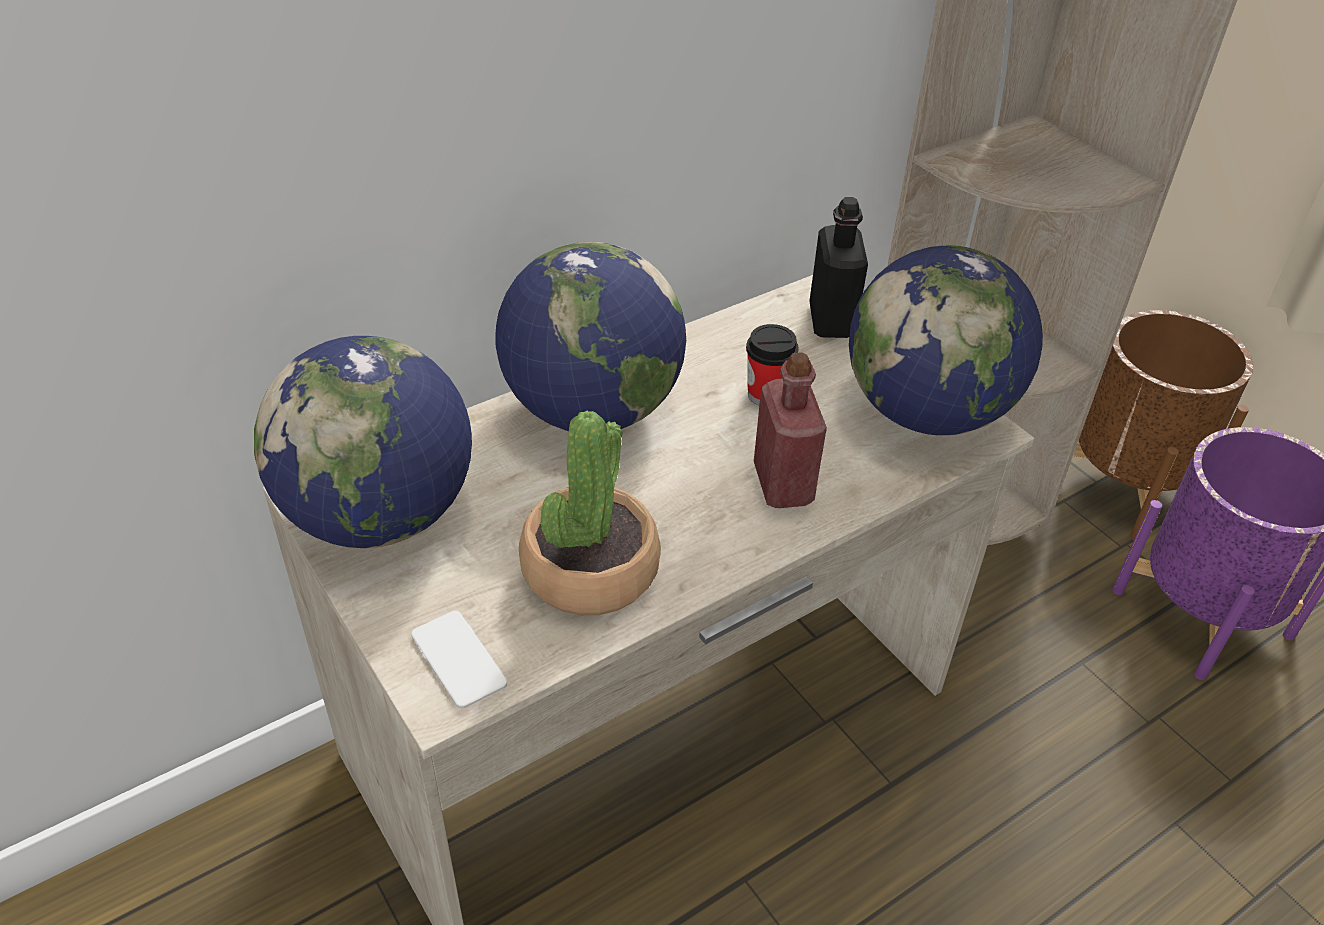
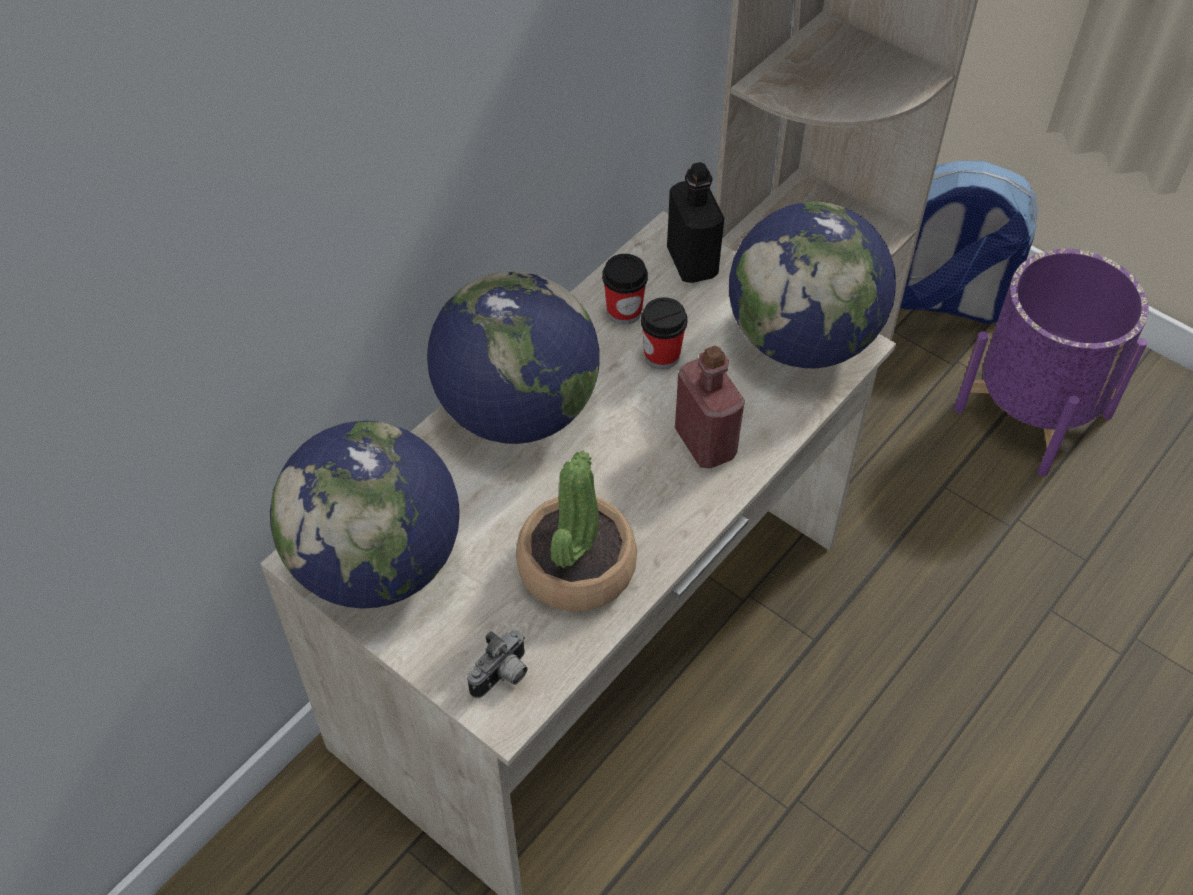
camera: 15 degrees left, 10 degrees up
(458, 660) = (503, 677): phone -> camera
(742, 348) = (624, 311): none -> cup
(1126, 484) = (943, 300): brown planter -> backpack

